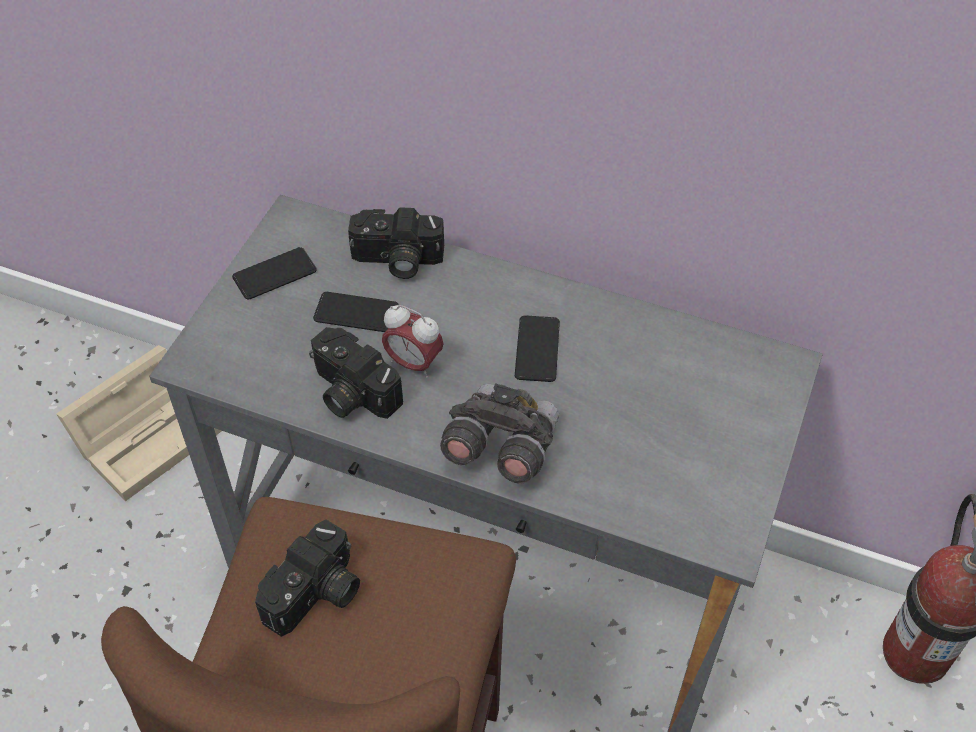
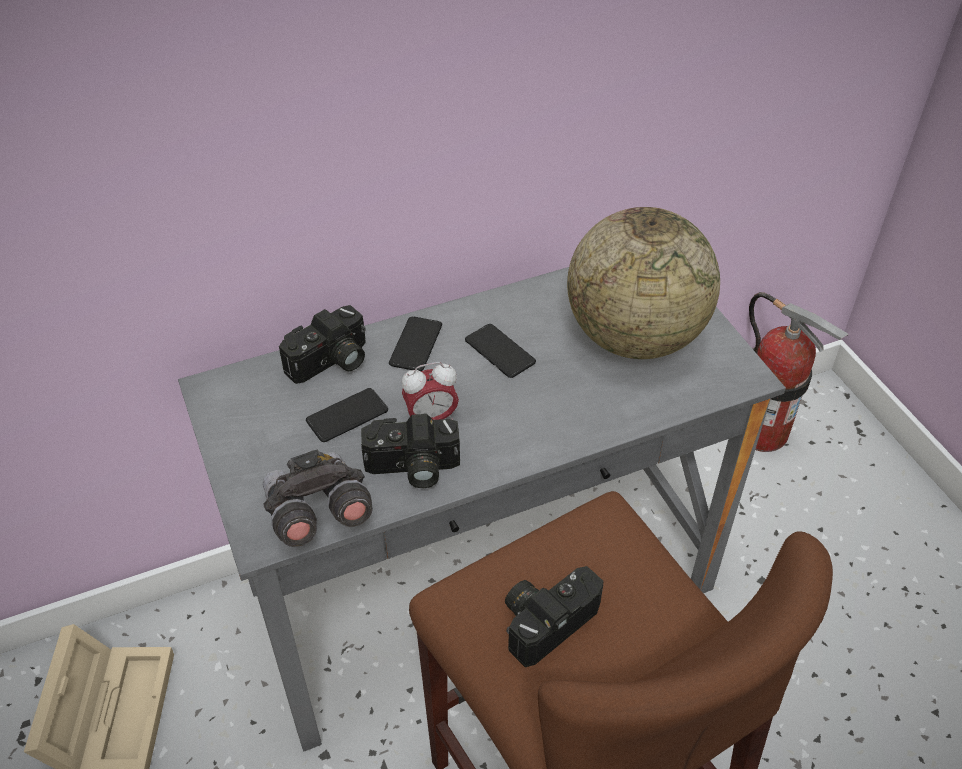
camera: 45 degrees left, 5 degrees down
(274, 274) = (249, 434): phone -> phone (416, 345)
(317, 595) = (546, 619): camera -> camera turned 120 degrees counterclockwise
(500, 447) = (555, 425): grey binoculars -> grey binoculars (317, 514)
(671, 425) = (634, 337): none -> globe

